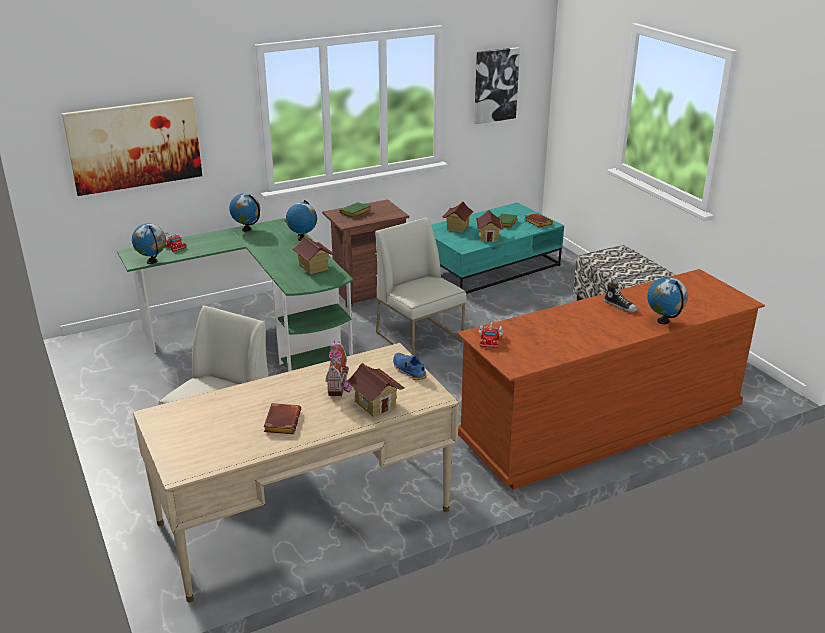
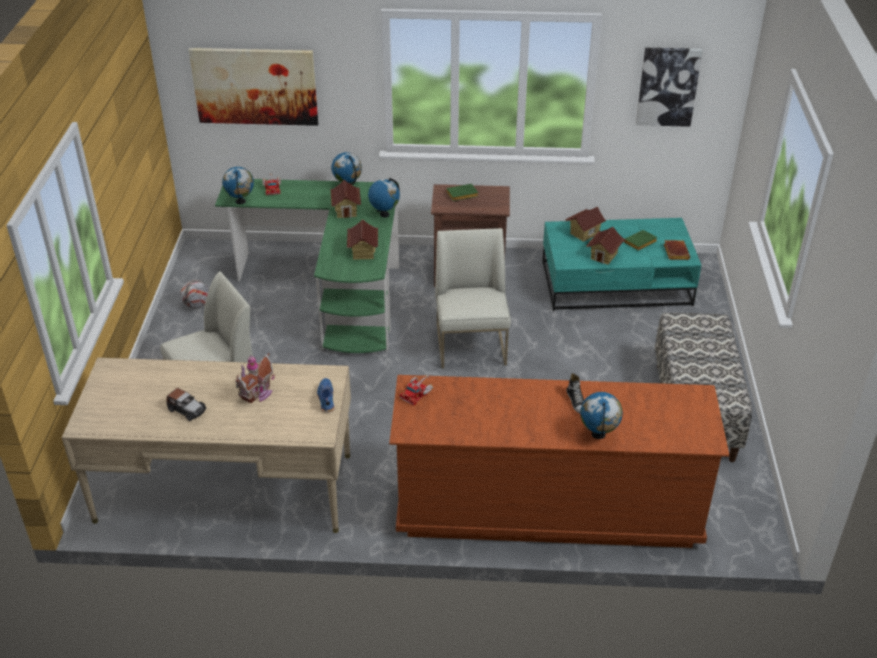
camera: 30 degrees right, 10 degrees up
(129, 383) = (197, 305): none -> football
(281, 421) = (186, 410): brown book -> toy car
(375, 404) = (268, 422): toy house -> toy house (346, 211)

